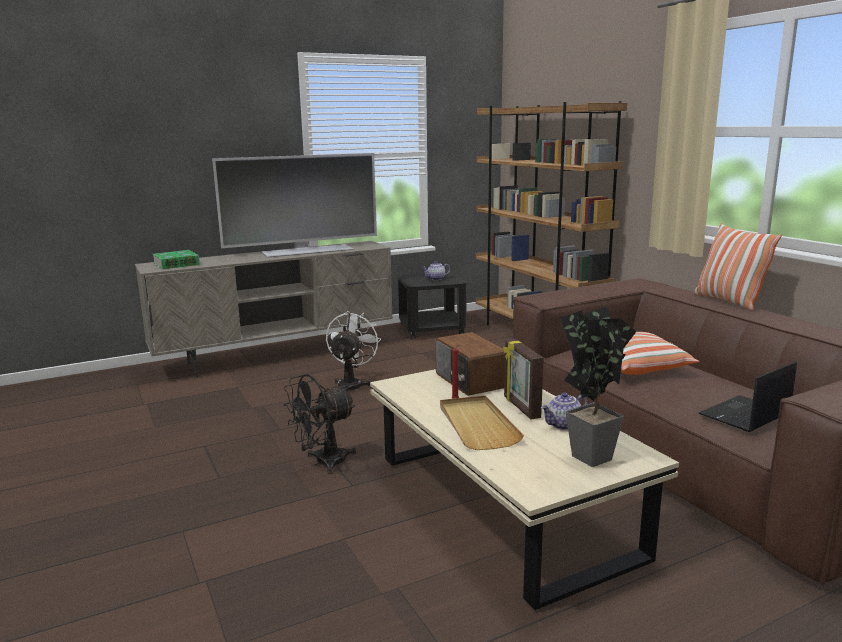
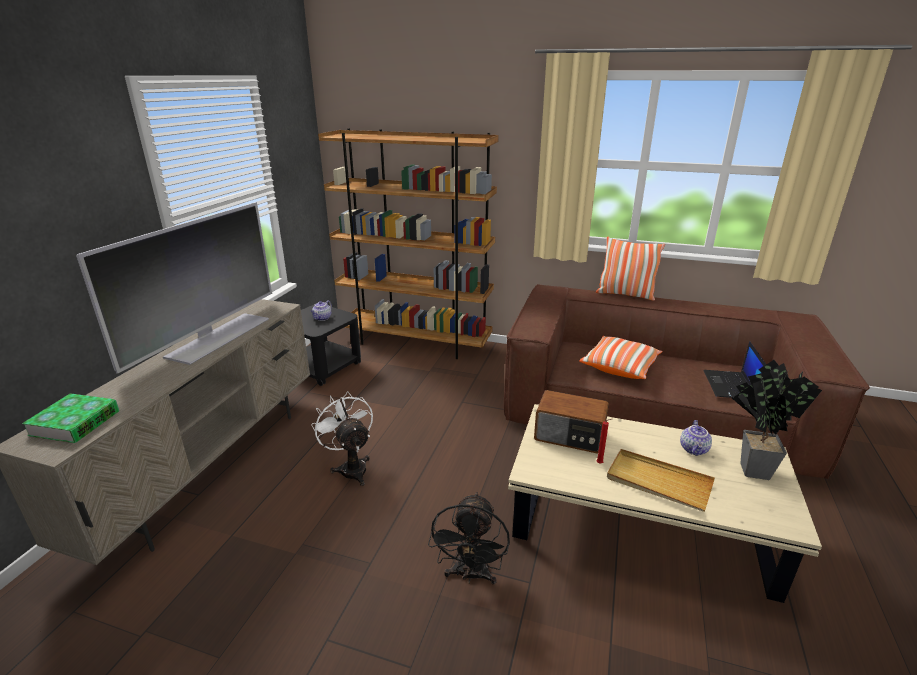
camera: 45 degrees left, 10 degrees up
(520, 407) = (645, 446): picture frame -> none

